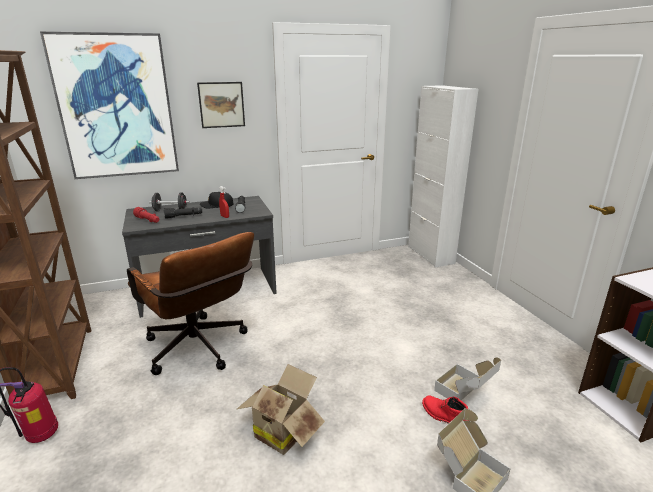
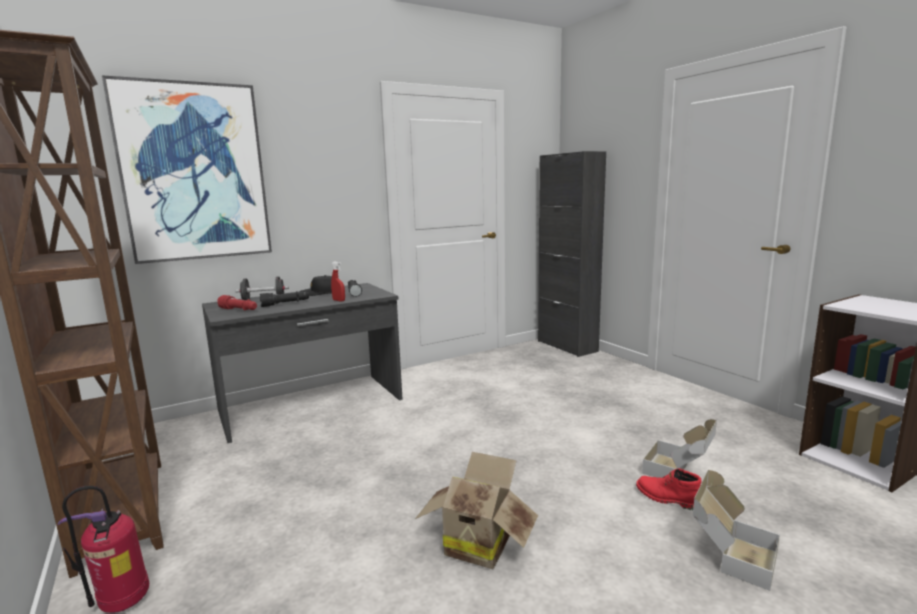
camera: 10 degrees left, 10 degrees down
(200, 350) = (327, 469): brown office chair -> none
(221, 105) = (323, 172): picture -> none
(430, 255) = (567, 346): white cabinet -> black cabinet

